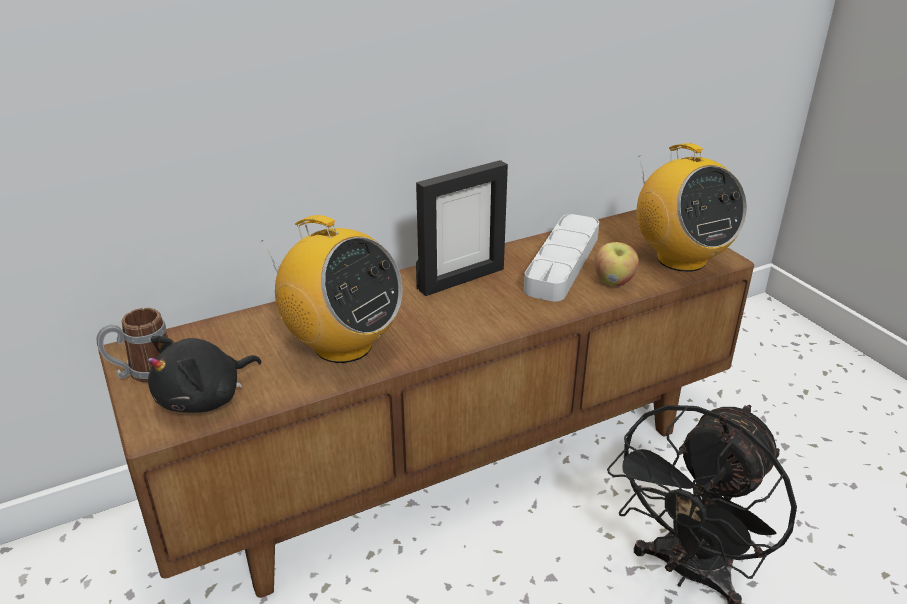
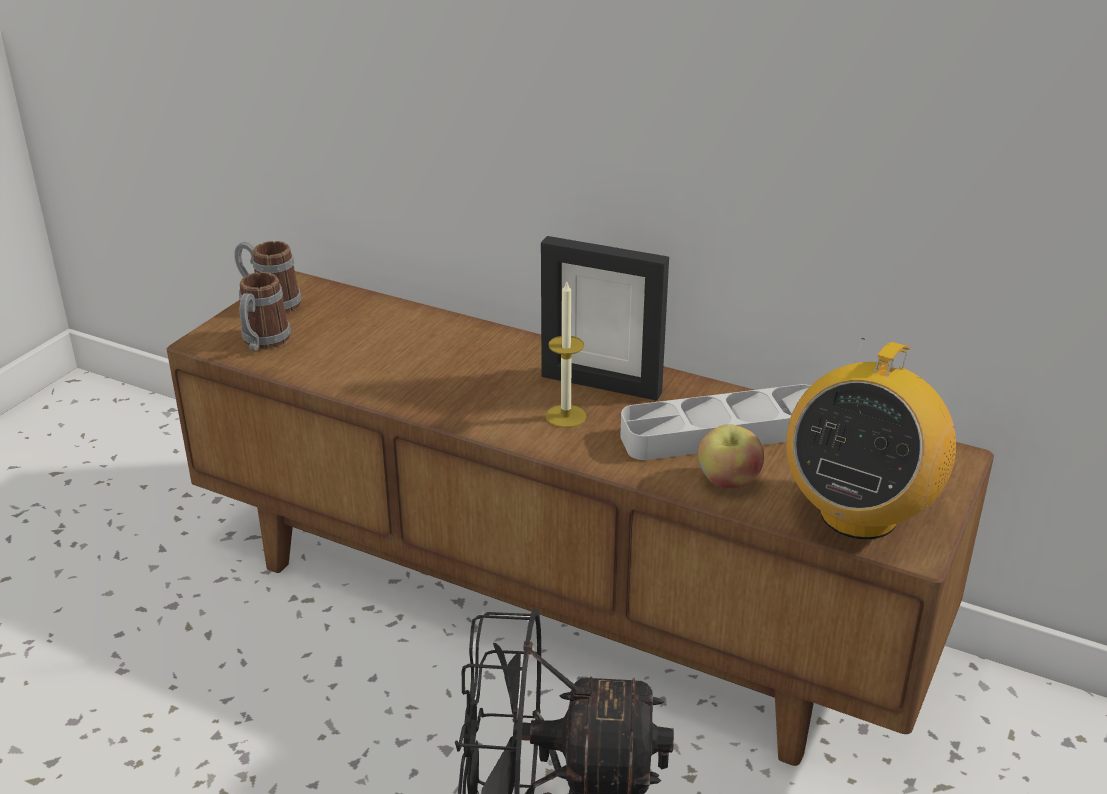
camera: 55 degrees right, 0 degrees up
(205, 398) = (262, 343): black plush toy -> mug
(342, 345) = (403, 369): radio -> none
(484, 305) = (565, 416): none -> candle

